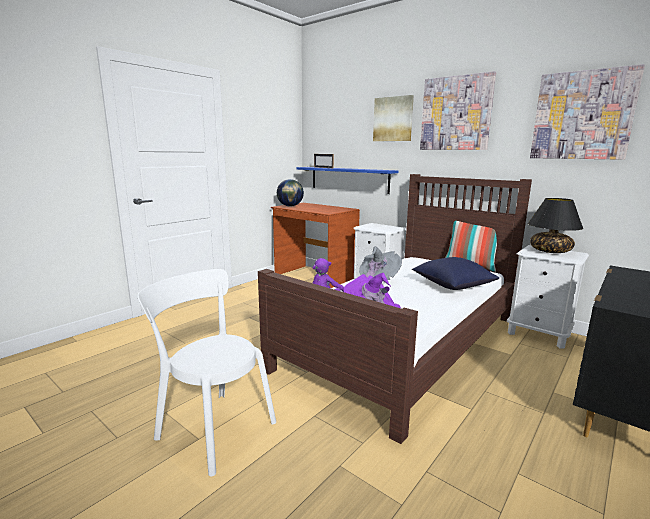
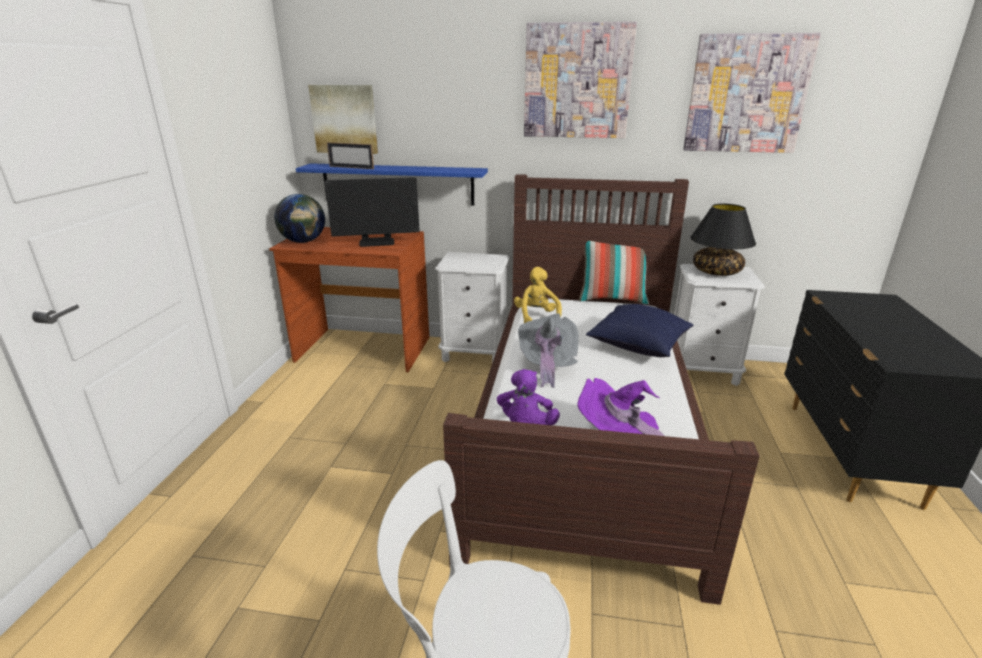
camera: 30 degrees left, 10 degrees up
(325, 209) = (377, 242): none -> monitor
(393, 119) = (472, 85): picture -> picture (345, 119)
(402, 263) = (536, 317): none -> yellow plush toy

